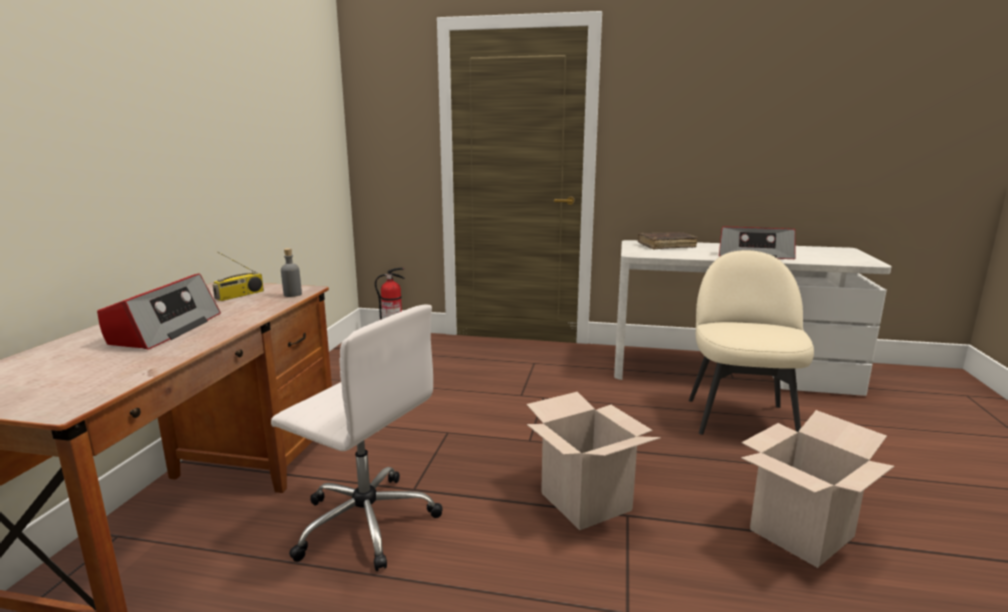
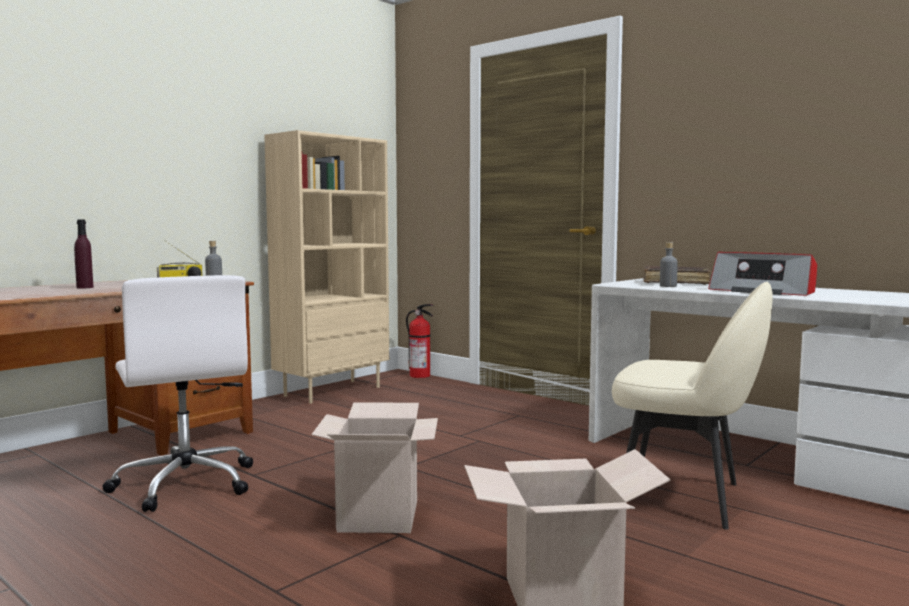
camera: 30 degrees right, 10 degrees down
(164, 329) = (85, 287): radio -> purple bottle
(339, 367) = (332, 391): none -> beige bookcase
(679, 253) = (668, 286): none -> grey bottle
(740, 417) = (683, 497): beige chair -> beige chair turned 75 degrees clockwise

